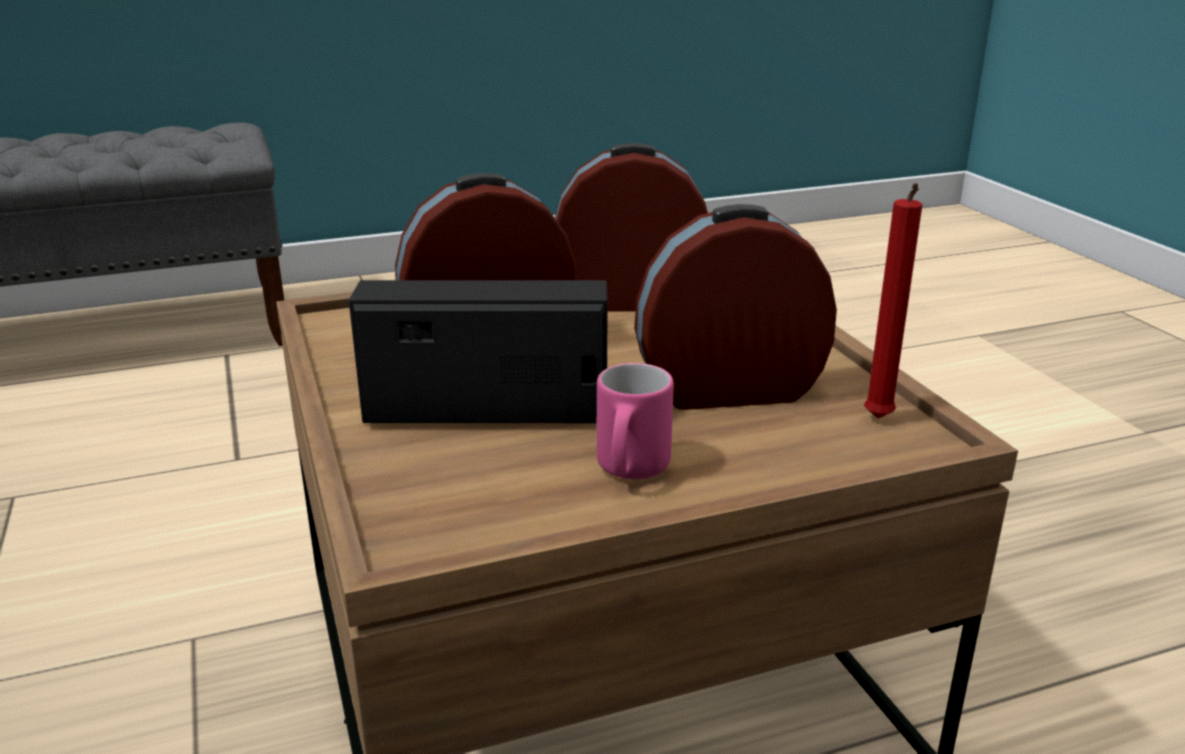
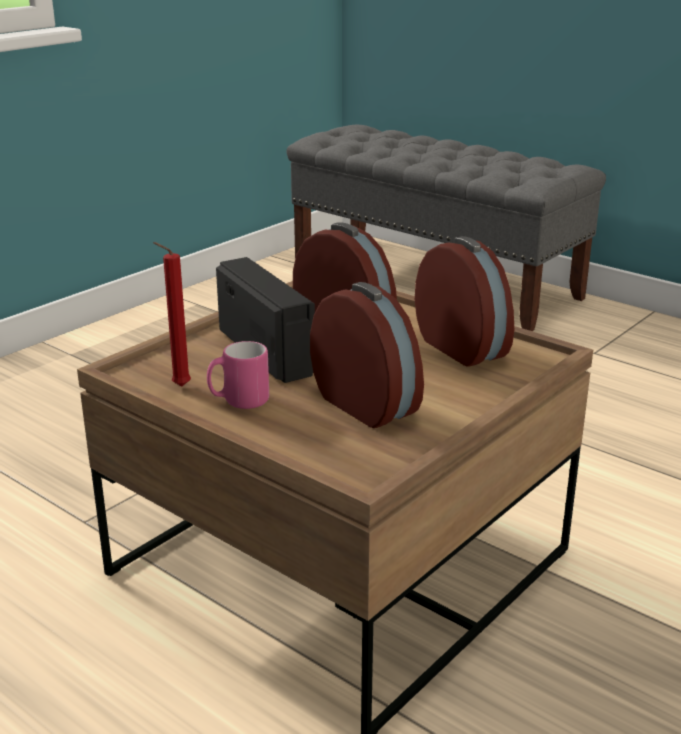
camera: 60 degrees right, 0 degrees up
(878, 420) = (376, 458): red candle -> red candle (178, 386)

